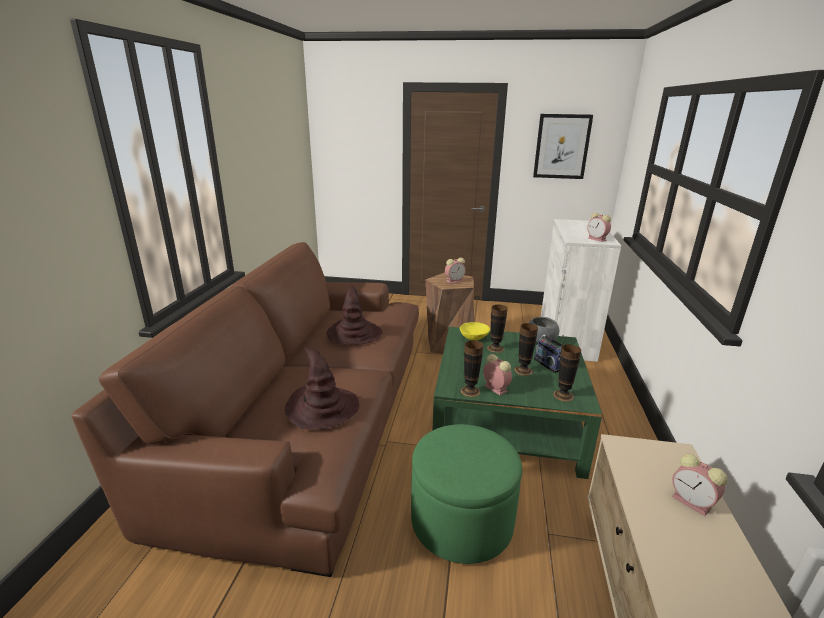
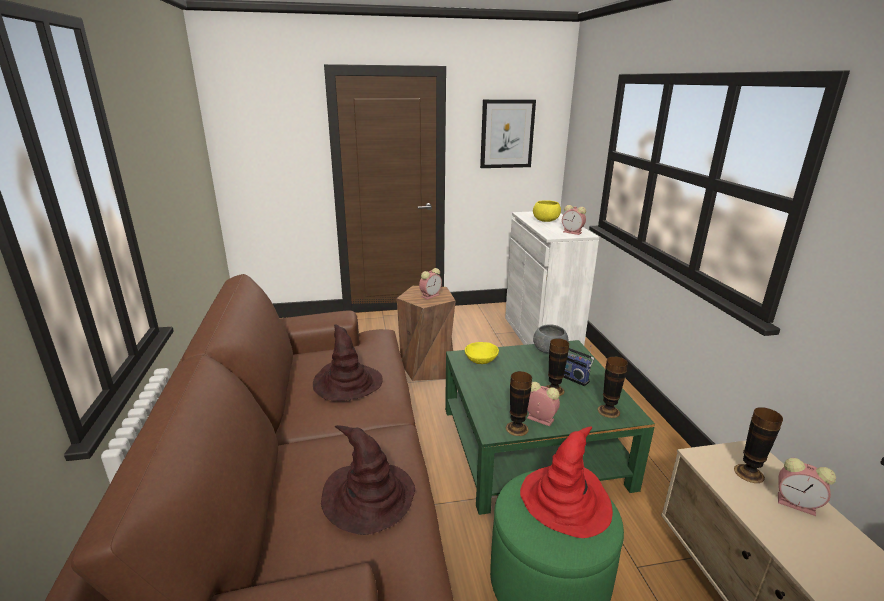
camera: 20 degrees left, 0 degrees up
(477, 450) = (566, 501): none -> red hat
(495, 348) = (510, 369): vase -> vase (749, 473)
(580, 228) = (545, 220): none -> yellow bowl

